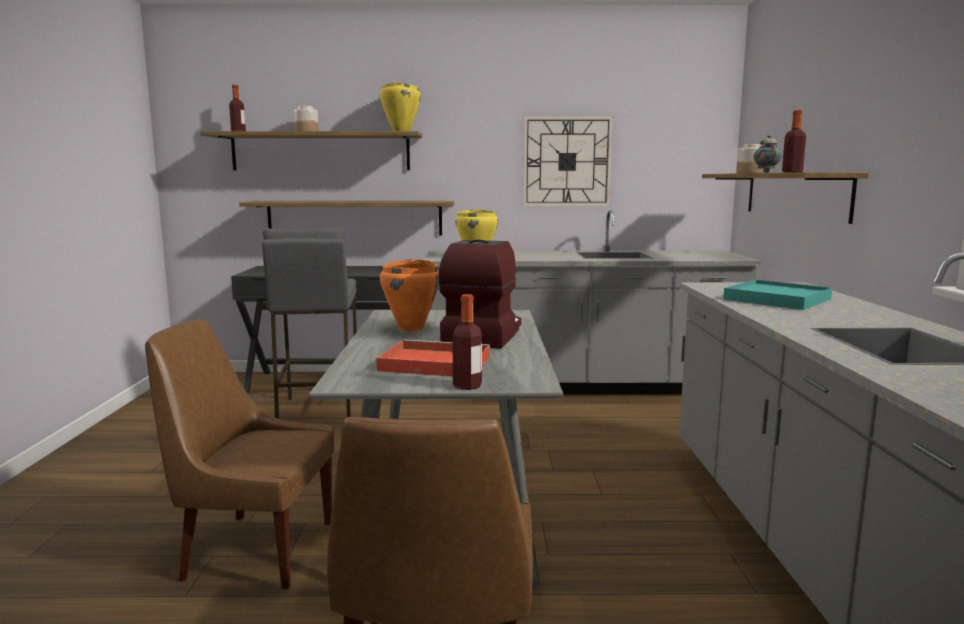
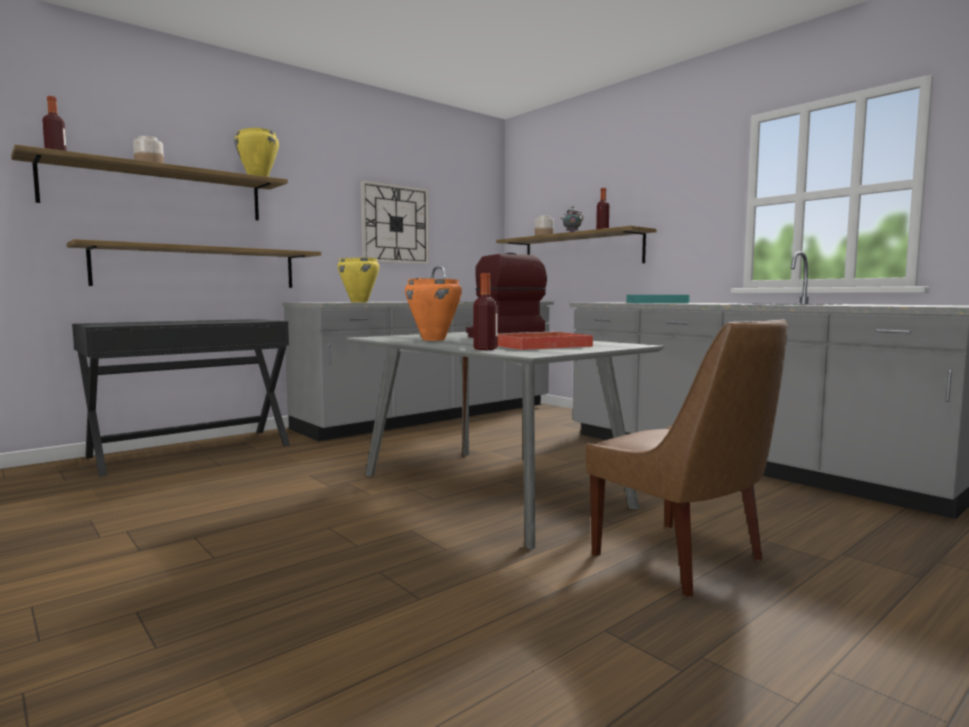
camera: 40 degrees left, 5 degrees down
(254, 549) = (407, 556): brown chair -> none
(318, 412) = (235, 470): grey stool -> none
(467, 386) = (608, 348): bottle -> bottle (485, 349)

